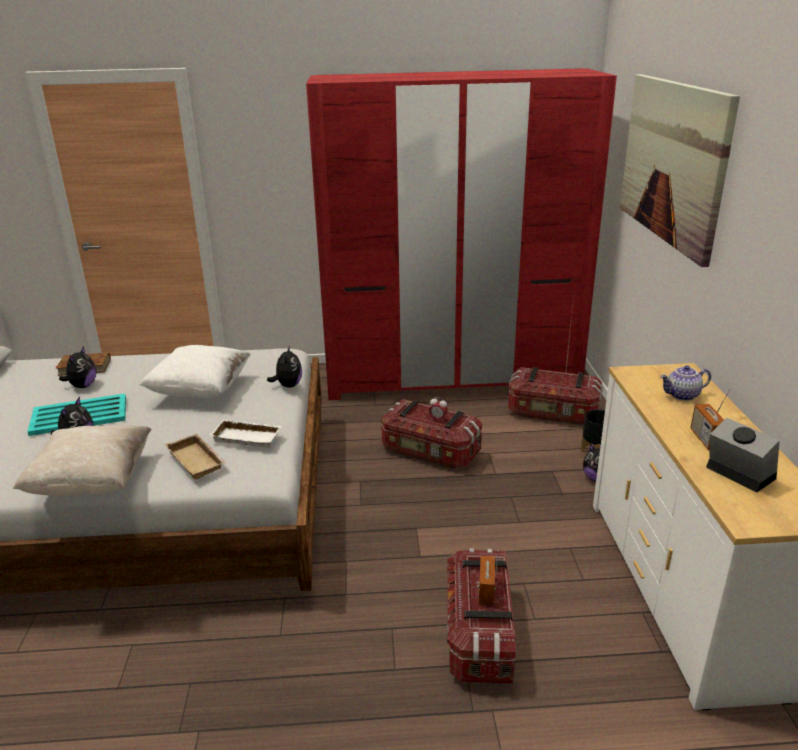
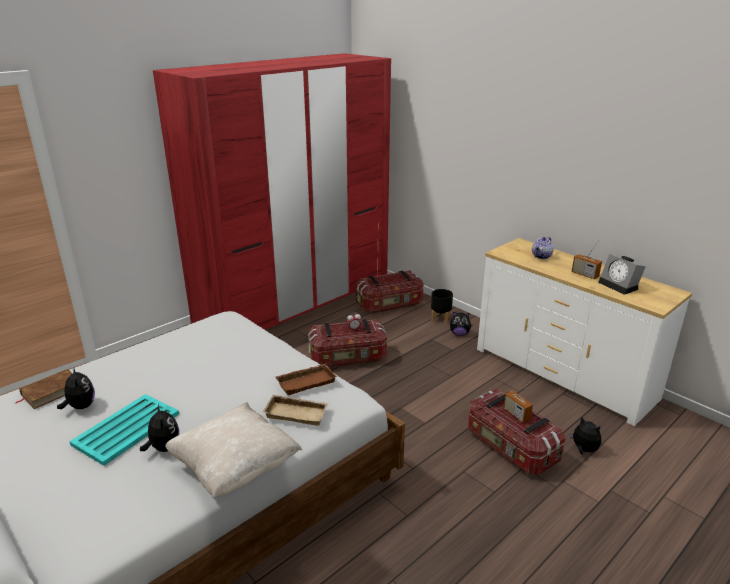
camera: 40 degrees left, 0 degrees up
(200, 391) = (205, 367): white pillow -> none
(248, 437) = (306, 381): white tray -> brown tray
(288, 385) = (270, 337): plush toy -> plush toy (583, 449)
(672, 161) = (462, 113): picture -> none
(736, 473) = (620, 286): alarm clock -> alarm clock turned 135 degrees counterclockwise

